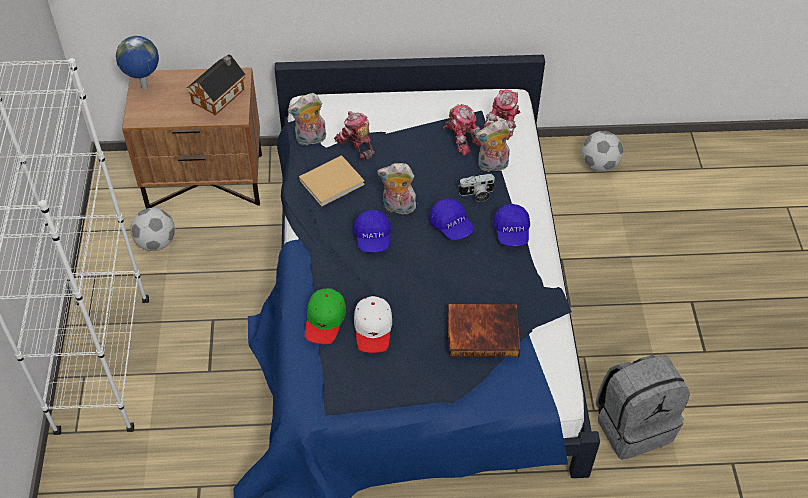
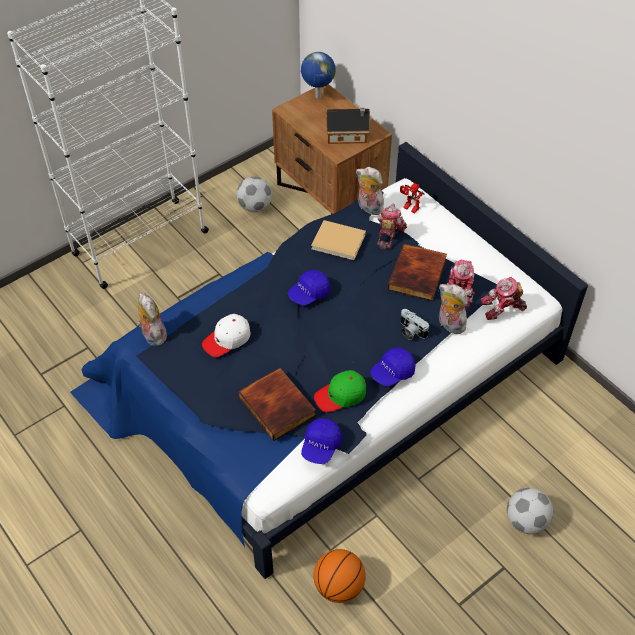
camera: 55 degrees right, 0 degrees up
(325, 320) = (214, 309): green cap -> green cap (340, 395)
(336, 115) = (409, 208): none -> toy robot
(398, 208) = (351, 292): plush toy -> plush toy (152, 335)
(422, 153) = (418, 275): none -> book
(451, 226) = (363, 332): blue cap -> blue cap (321, 446)
(599, 165) = (587, 420): football -> football (525, 521)
(633, 425) = (339, 586): grey backpack -> basketball

